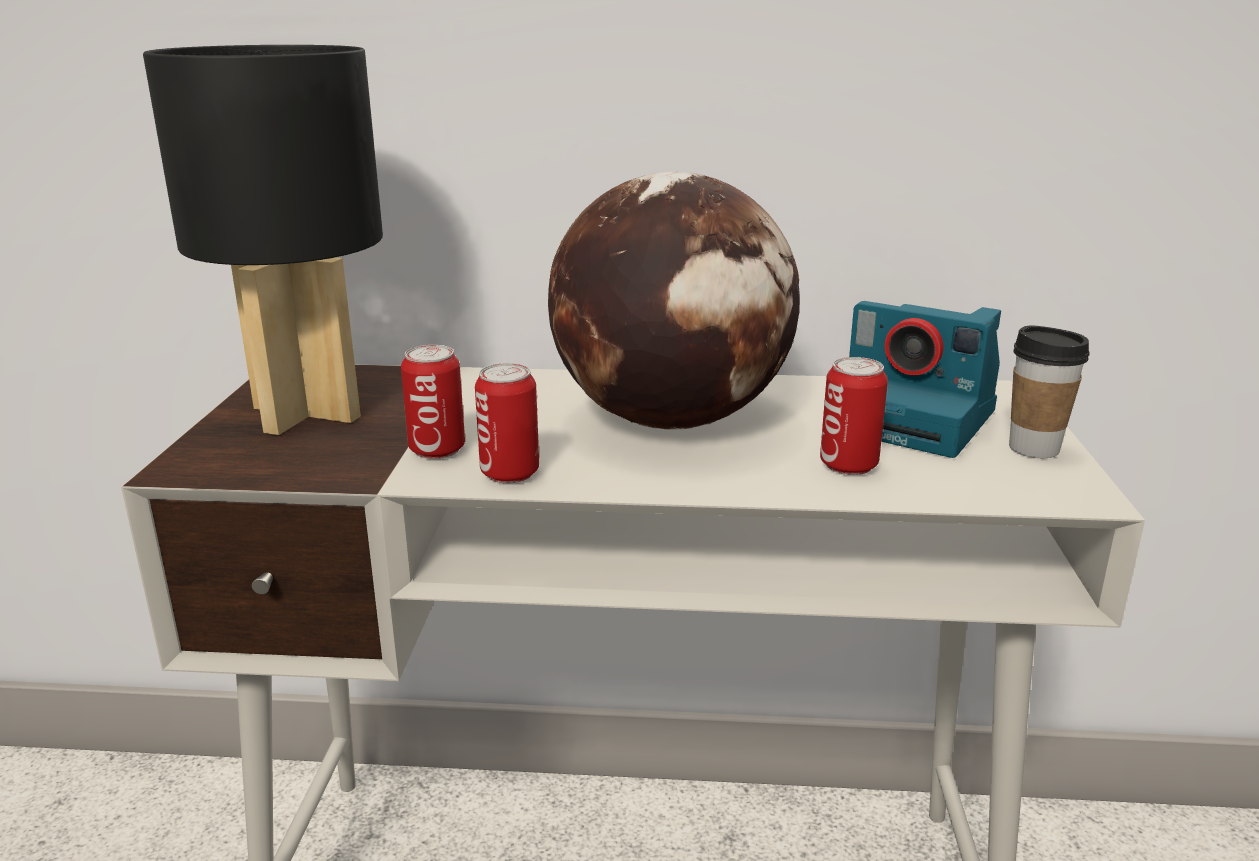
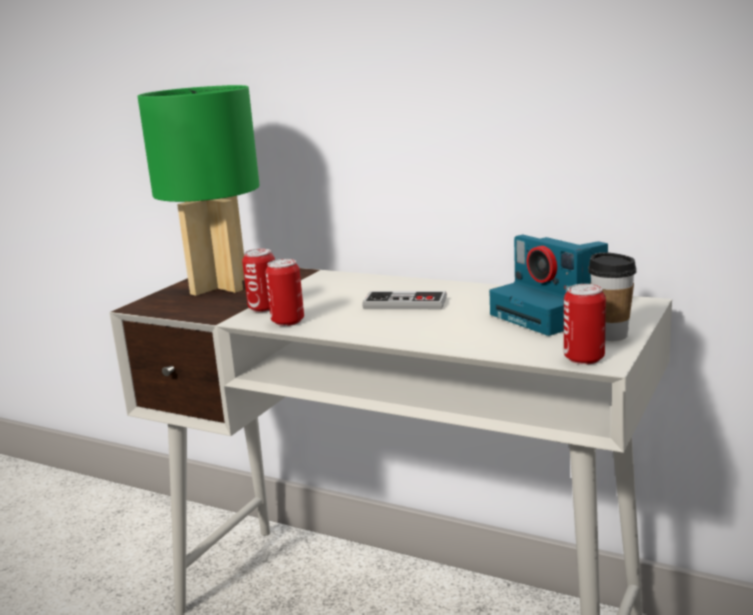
camera: 25 degrees right, 5 degrees down
(309, 412) = (220, 286): black table lamp -> green table lamp
(672, 420) = (405, 303): globe -> game controller
(848, 465) = (477, 333): can -> can (584, 358)

